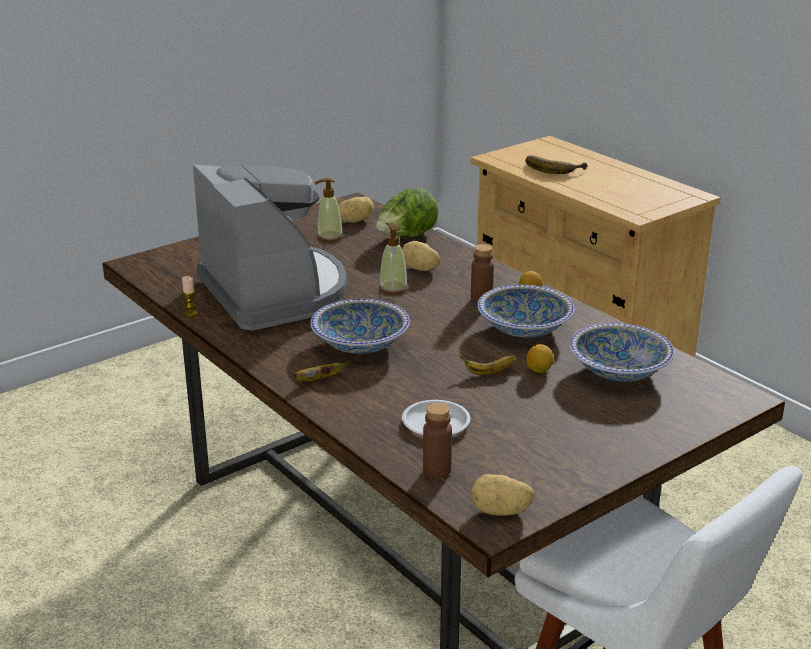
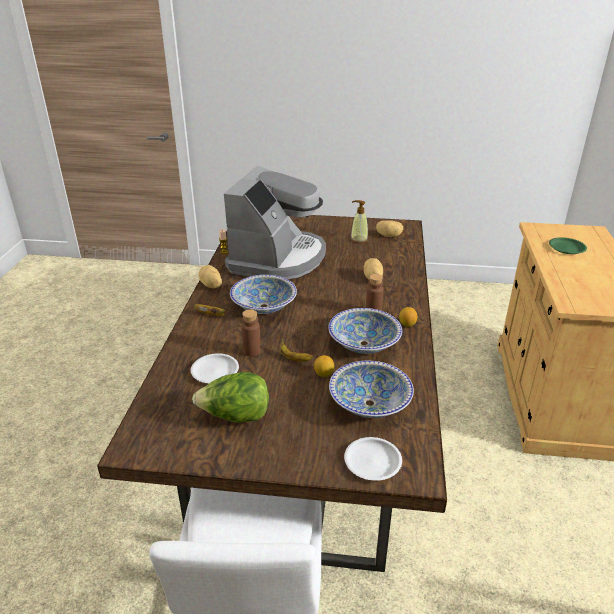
camera: 45 degrees right, 5 degrees up
(393, 288) = (337, 283): soap dispenser -> none
(406, 237) = (399, 257): lettuce -> lettuce (235, 416)
(437, 470) = (166, 398): brown bottle -> brown bottle (252, 351)
(500, 511) = (147, 444): potato -> potato (211, 285)
(553, 167) = (566, 248): banana -> green plate
(699, 408) = (372, 462): none -> white plate

